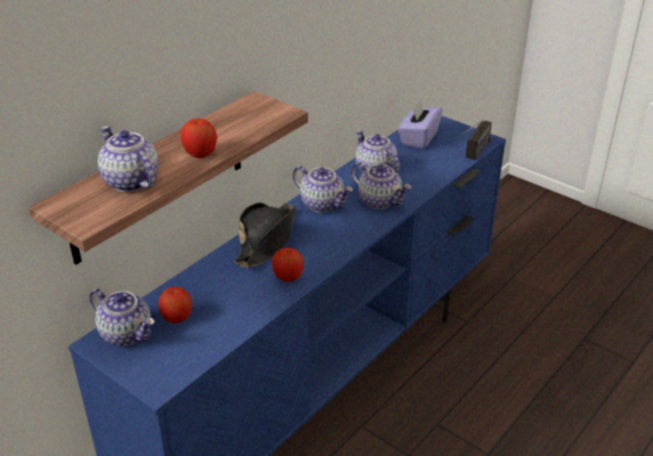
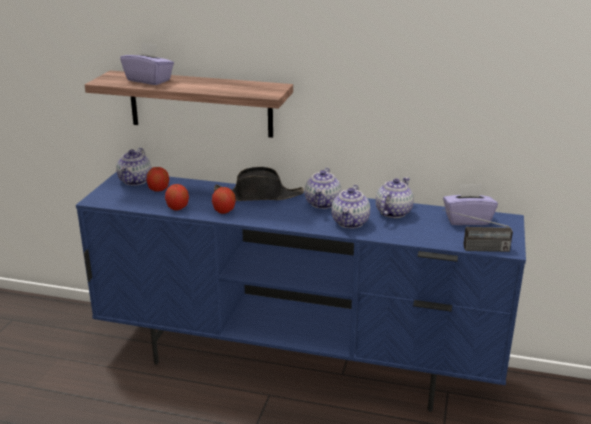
camera: 65 degrees right, 10 degrees down
(130, 181) = (149, 80): teapot -> purple tissue box
(200, 153) = (194, 87): apple -> apple (177, 208)

